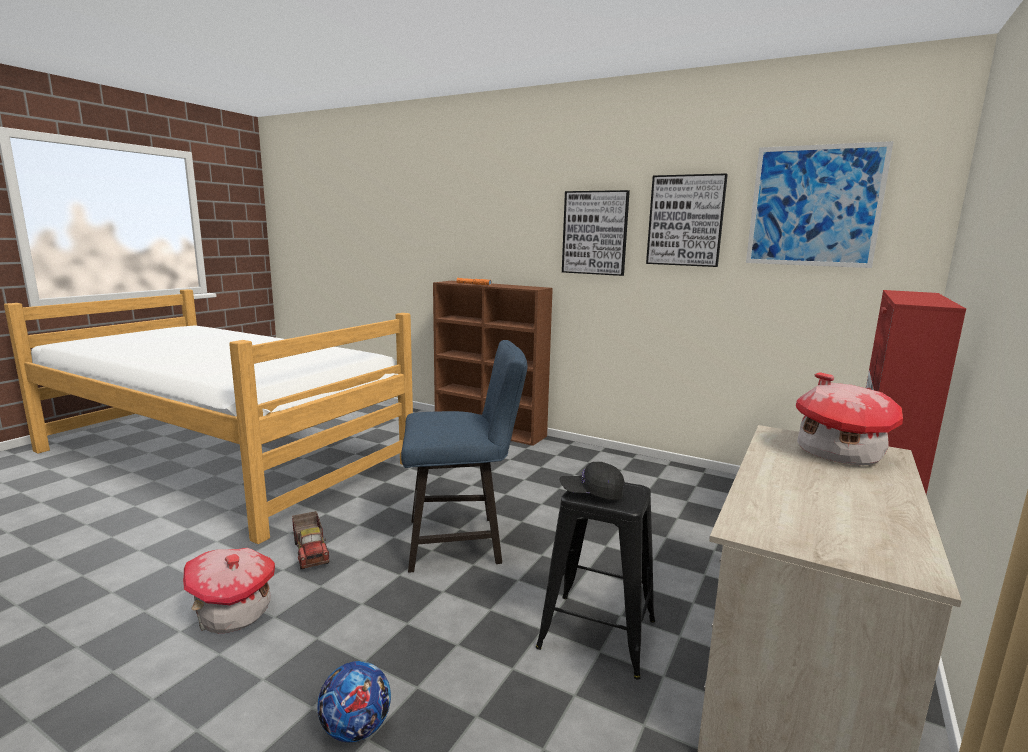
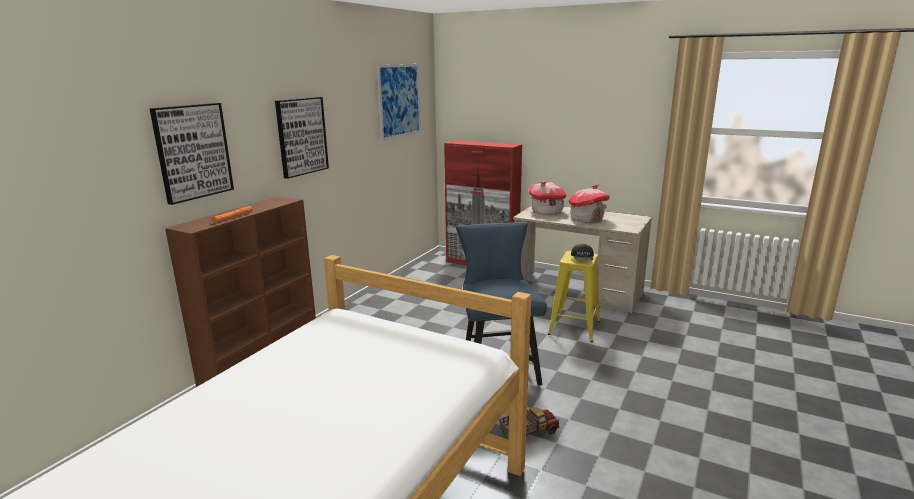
camera: 90 degrees left, 5 degrees up
(233, 613) = (615, 451): toy house -> toy house (587, 219)
(356, 729) = (669, 384): football -> none
(597, 634) = (574, 327): black stool -> yellow stool
(685, 220) = (352, 117): picture -> picture (193, 152)

